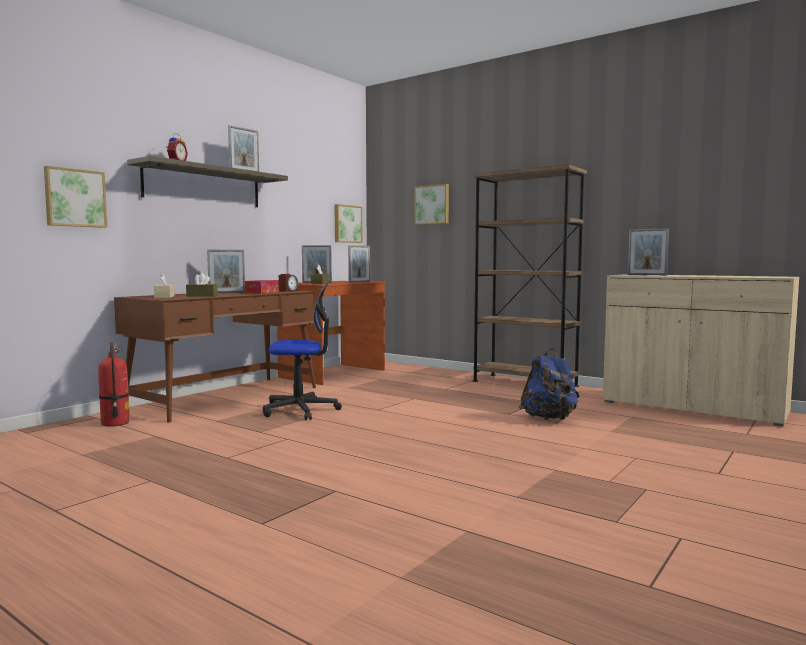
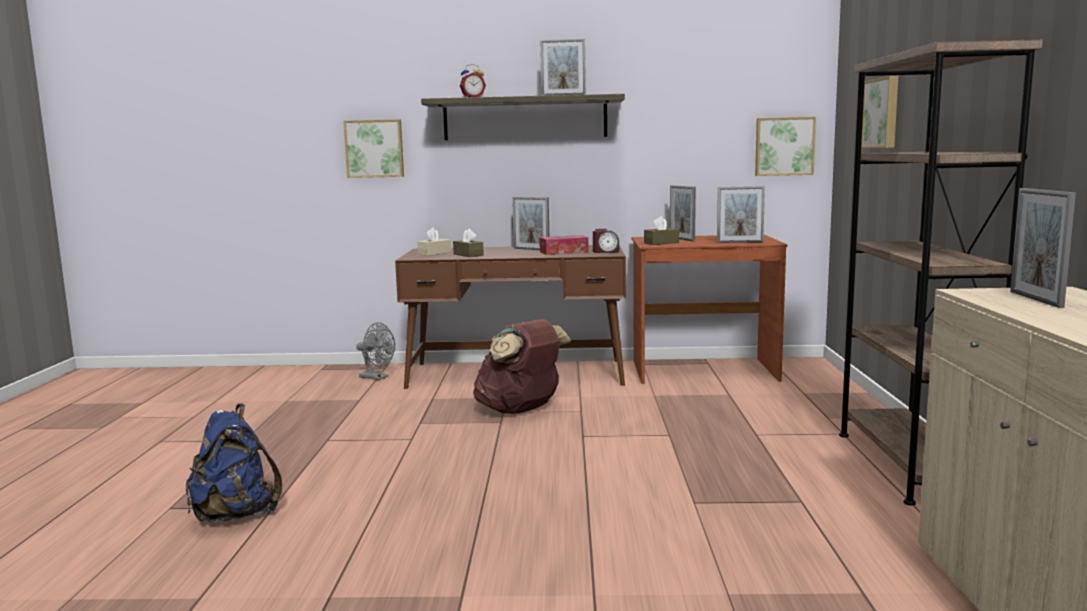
camera: 55 degrees right, 5 degrees up
(115, 423) = (377, 377): fire extinguisher -> grey fan
(300, 410) = (520, 410): office chair -> brown backpack
(549, 419) = (715, 534): blue backpack -> blue backpack (235, 515)

